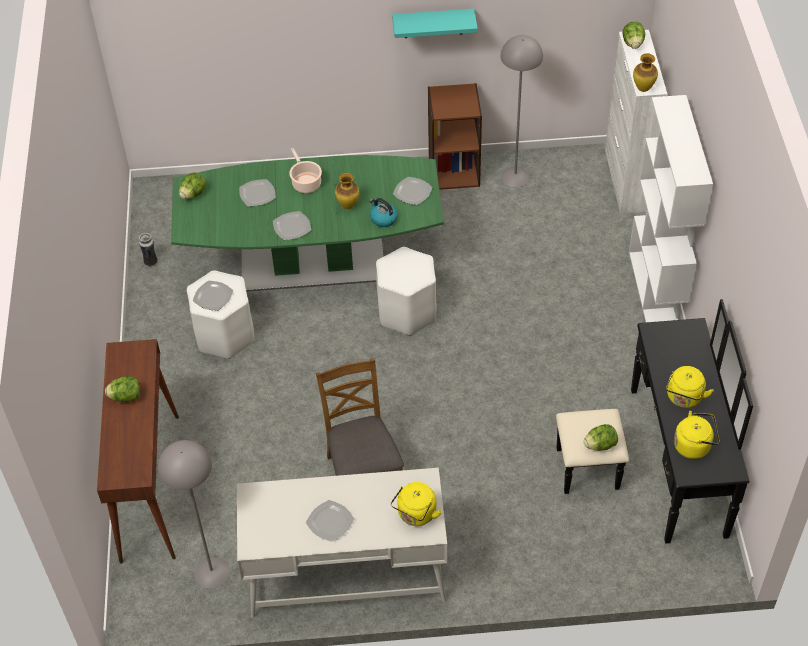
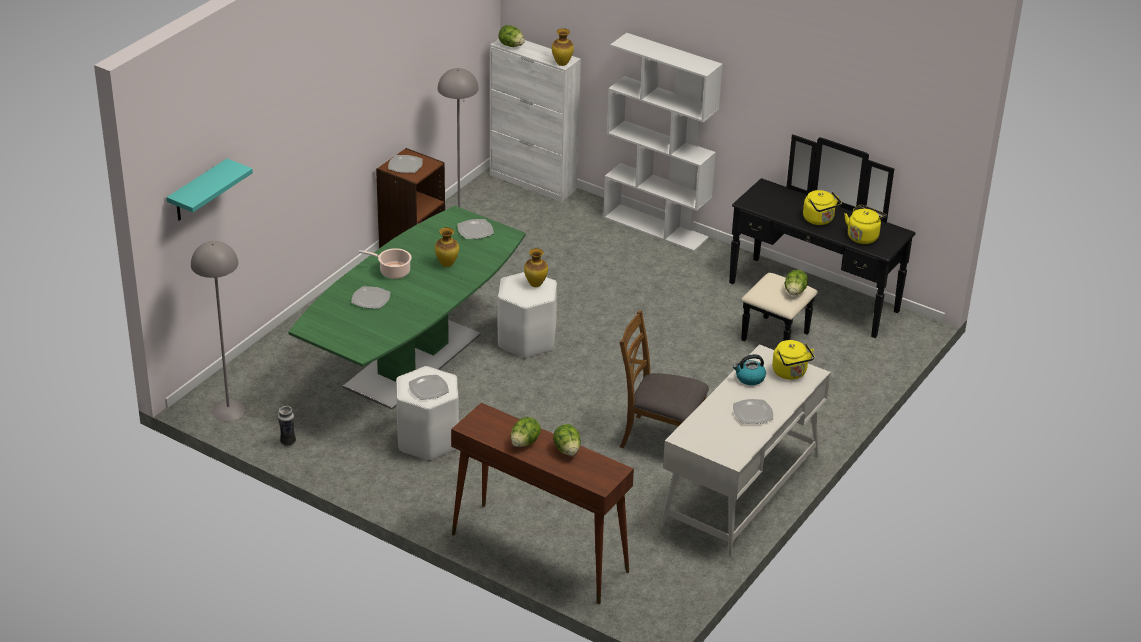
camera: 55 degrees left, 15 degrees down
(193, 194) = (323, 329): lettuce -> lettuce (567, 450)
(212, 573) = (666, 558): grey floor lamp -> grey floor lamp (228, 410)
(292, 227) = (432, 299): plate -> plate (405, 165)
(383, 218) = (484, 256): kettle -> kettle (749, 378)
(414, 271) = (535, 284): none -> vase
(433, 23) = (376, 96): turquoise shelf -> turquoise shelf (198, 191)

